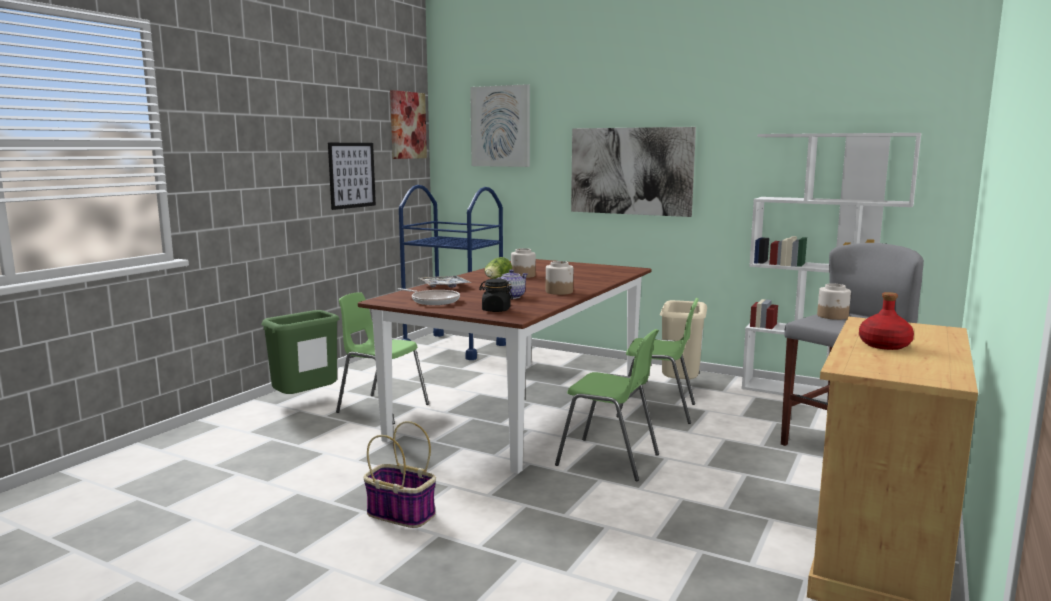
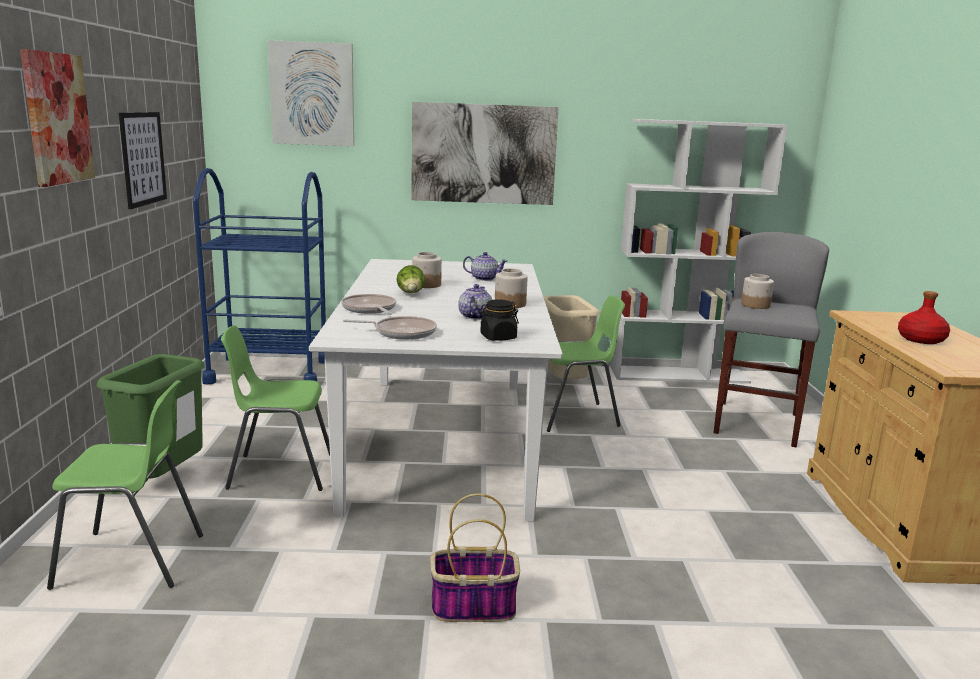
camera: 30 degrees left, 5 degrees up
(407, 125) = (185, 87): picture -> picture (57, 118)
(444, 287) = (370, 309): tray -> frying pan
(521, 407) = (441, 439): brown dining table -> white dining table
(580, 275) = (484, 278): none -> teapot
(609, 460) = (598, 483): green chair -> green chair (132, 560)

